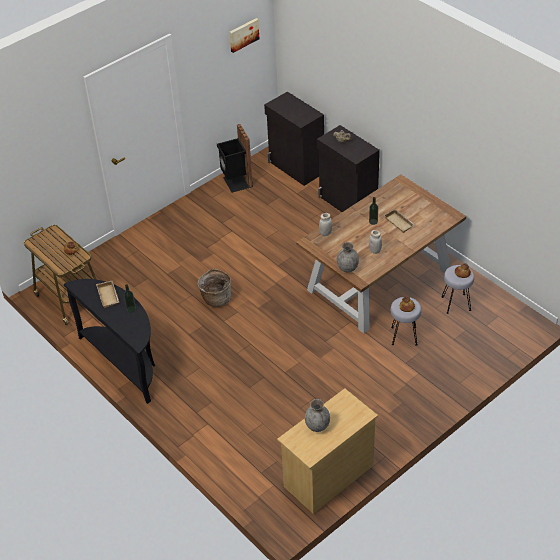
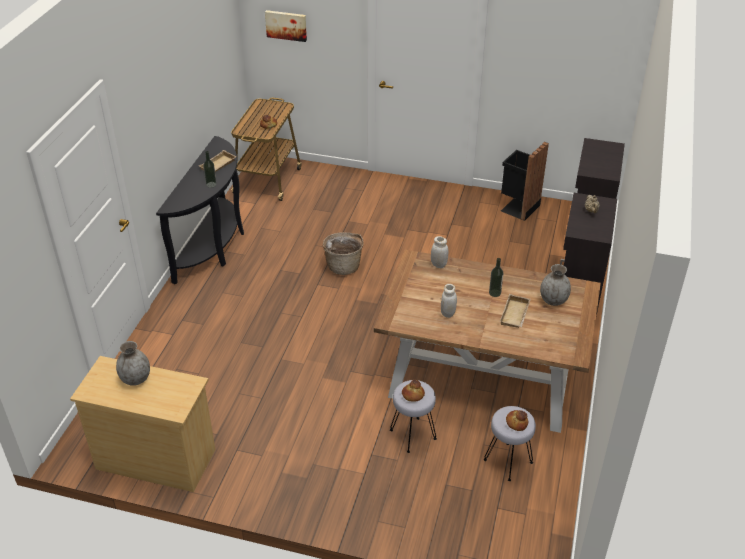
camera: 55 degrees right, 5 degrees down
(243, 34) = (595, 38): picture -> picture (286, 25)
(347, 268) = (398, 303): grey vase -> grey vase (553, 300)

